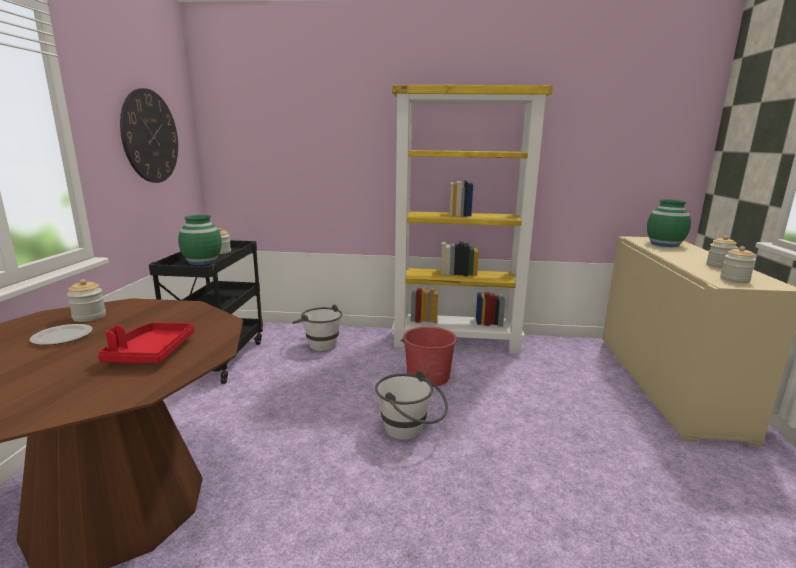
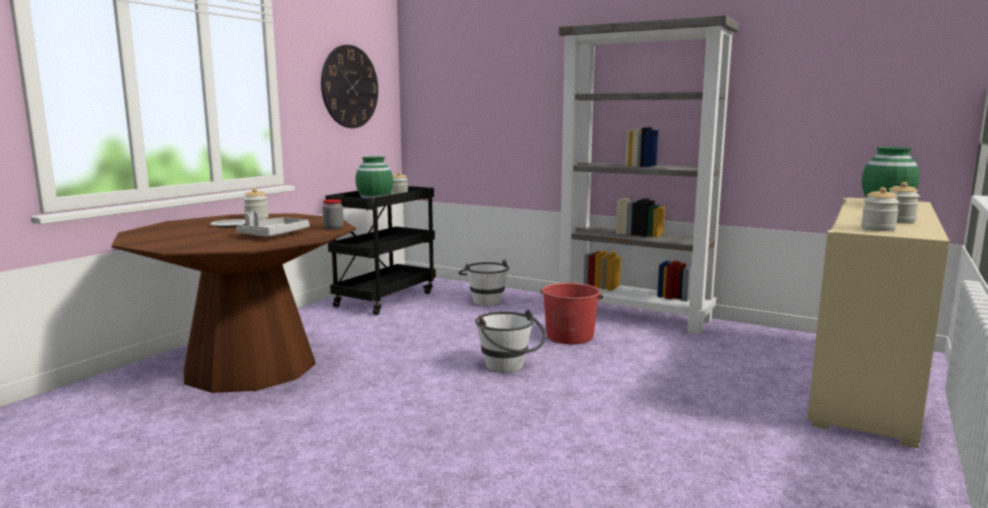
camera: 25 degrees right, 5 degrees down
(151, 353) = (273, 235): red tray -> grey tray
(217, 325) = (333, 228): none -> jar
(456, 341) = (635, 315): yellow bookcase -> grey bookcase

